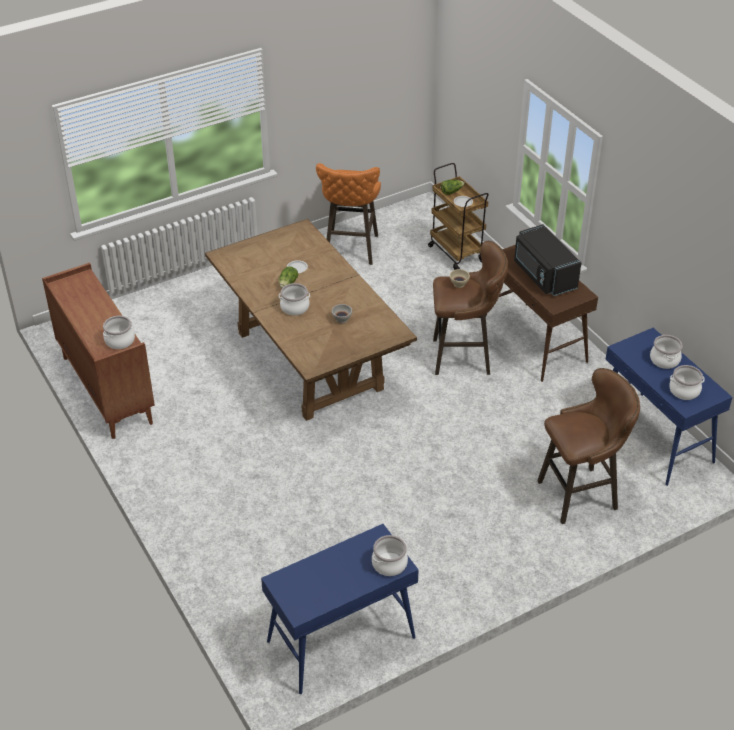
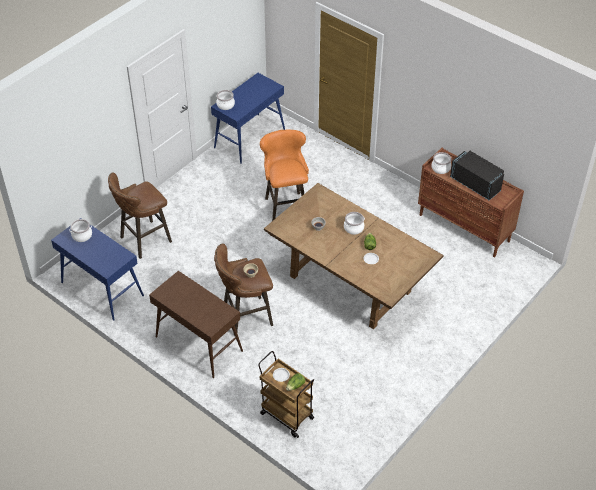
camera: 160 degrees right, 5 degrees up
(350, 250) = (374, 394): orange stool -> orange stool (285, 206)
(543, 275) = (193, 302): black microwave -> black microwave (476, 183)
(664, 360) = (96, 254): cooking pot -> none

